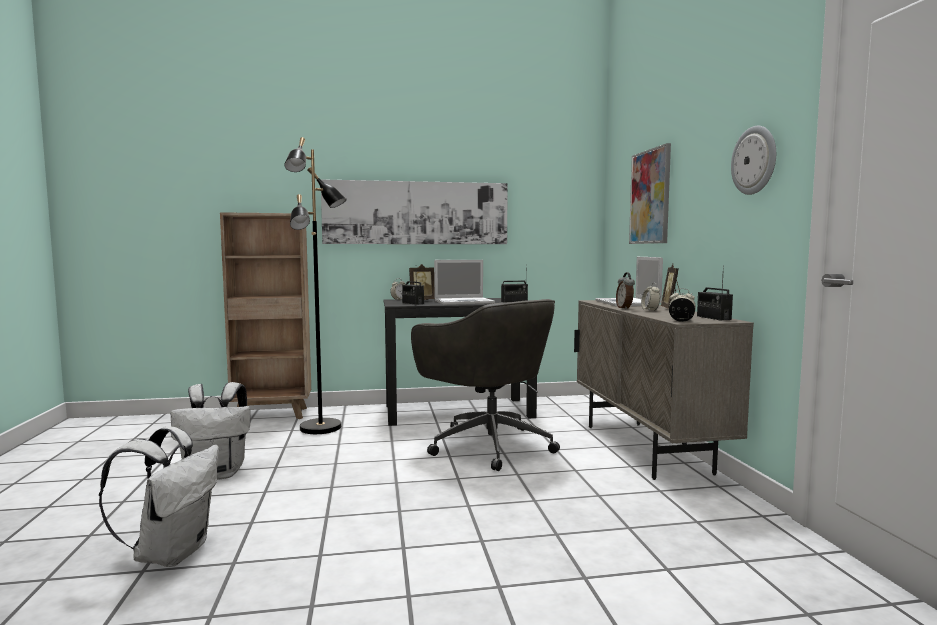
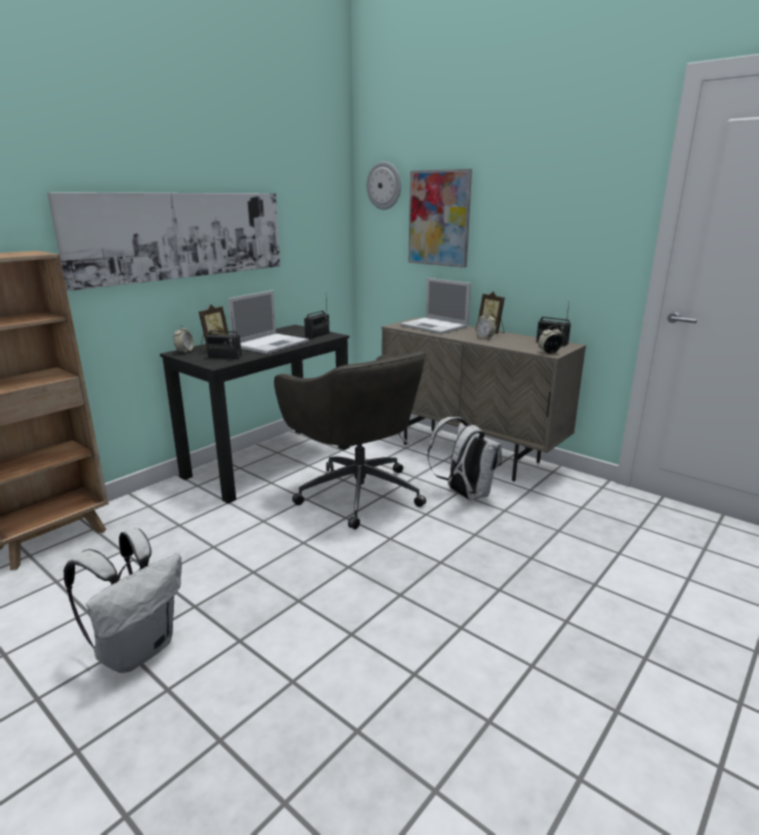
camera: 40 degrees left, 15 degrees up
(171, 553) = (276, 764): white backpack -> white backpack (464, 494)
(321, 428) = (156, 534): black floor lamp -> none
(488, 444) = (357, 492): grey office chair -> grey office chair turned 45 degrees clockwise
(625, 308) = (459, 337): alarm clock -> none
(754, 160) = (589, 208): wall clock -> wall clock (384, 185)

